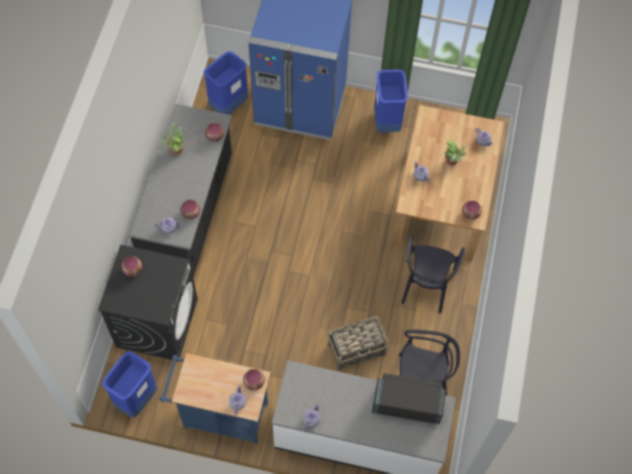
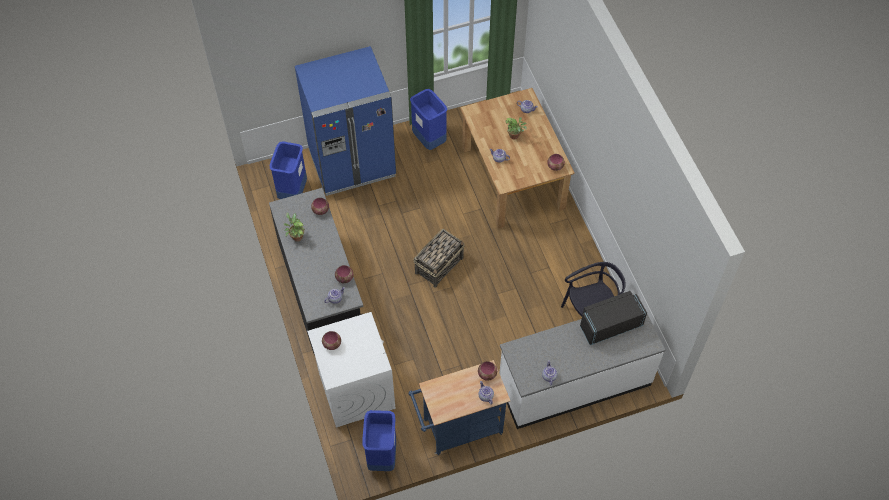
camera: 30 degrees left, 5 degrees down
(157, 322) = (356, 389): black washing machine -> white washing machine
(357, 349) = (527, 320): basket -> basket (439, 265)
(426, 286) = (545, 245): black chair -> none

